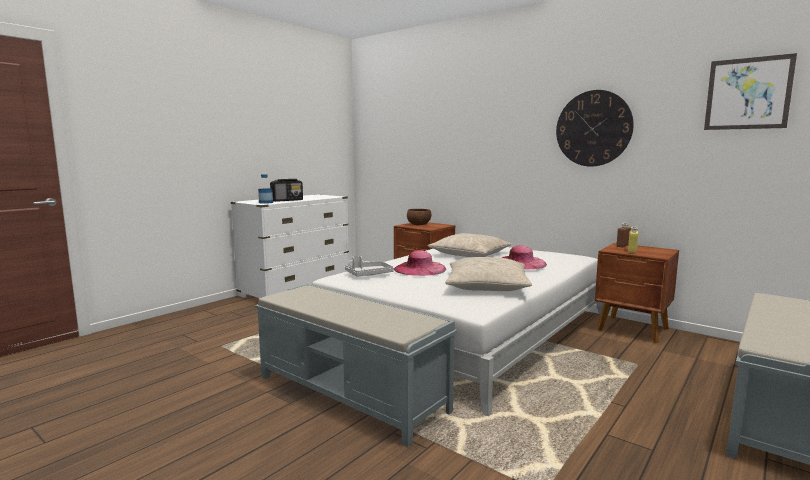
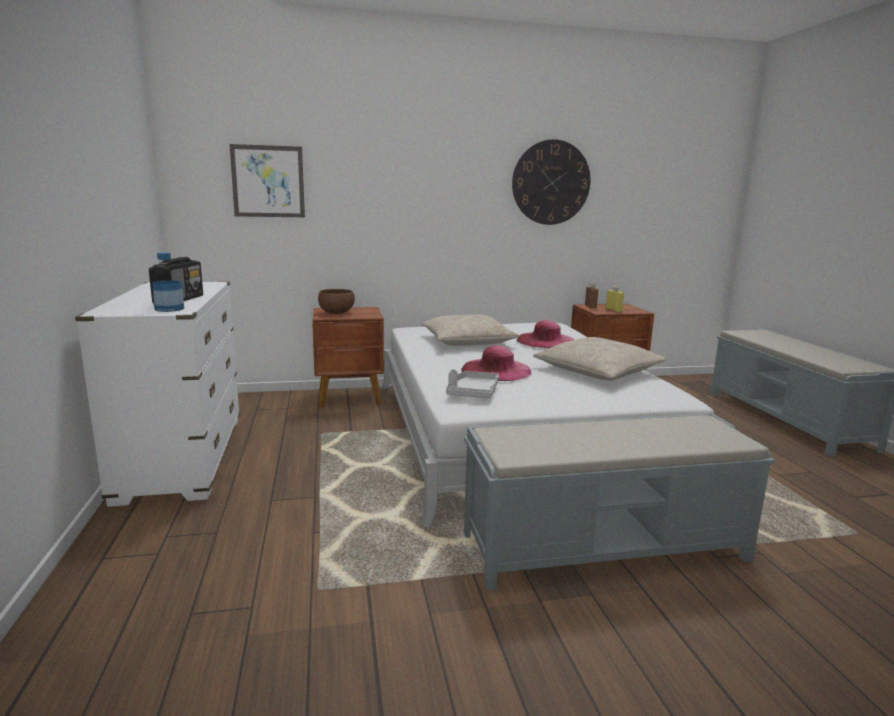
camera: 50 degrees left, 5 degrees up
(748, 93) = (677, 158): picture -> picture (268, 181)

